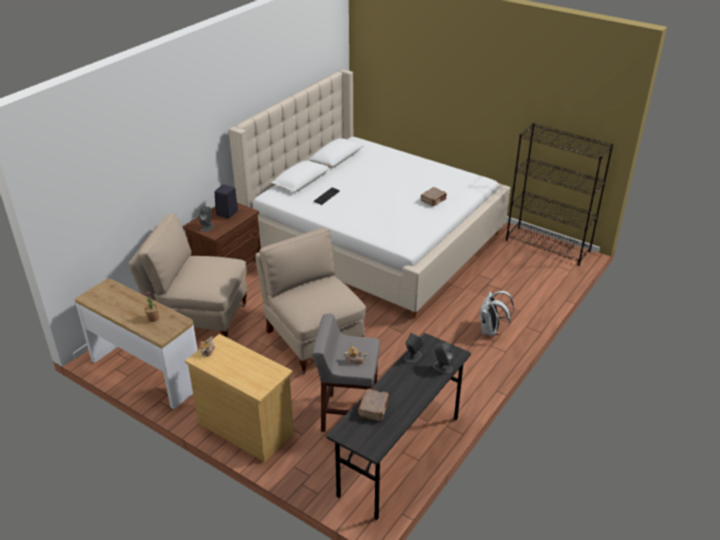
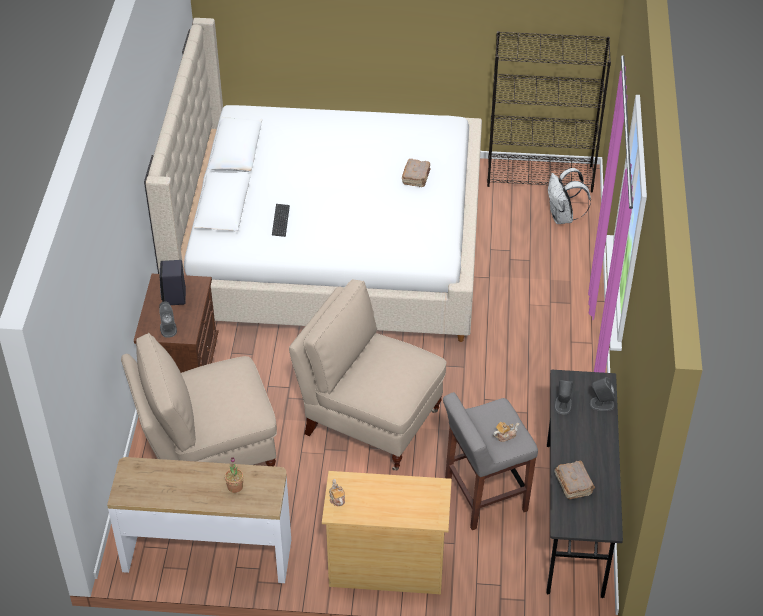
camera: 30 degrees left, 10 degrees up
(491, 331) = (558, 322): white backpack -> white backpack (563, 217)

